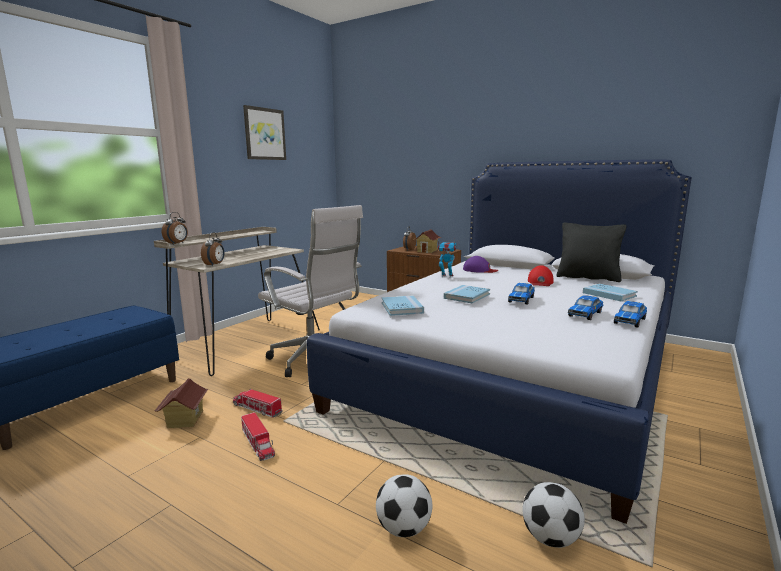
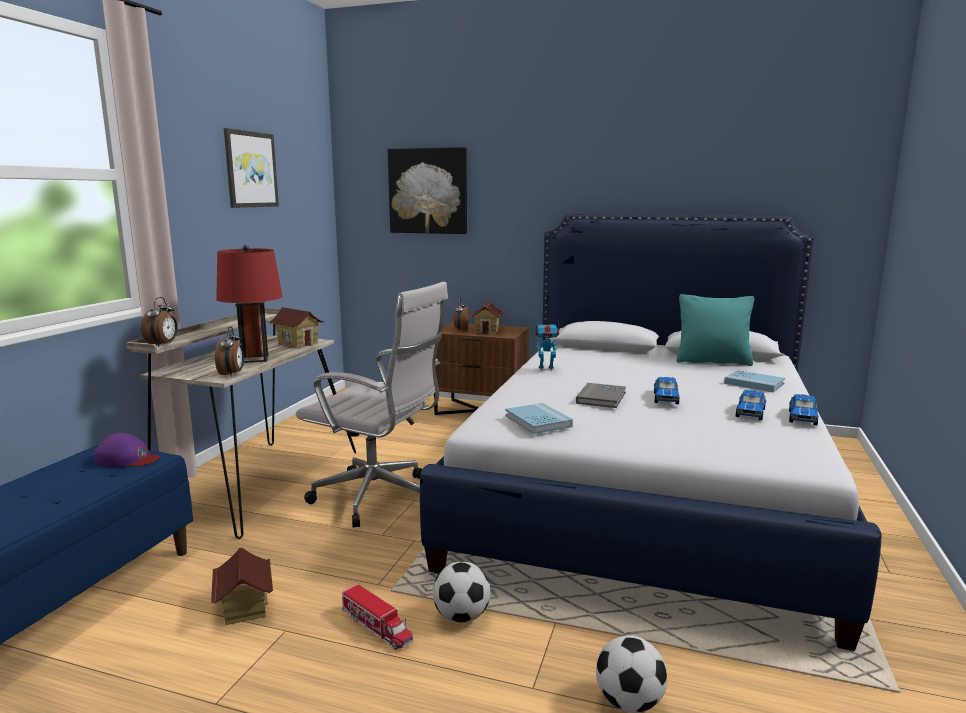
camera: 15 degrees left, 0 degrees up
(239, 257) = (255, 359): none -> red table lamp
(257, 409) = (342, 578): toy truck -> none
(278, 250) = (298, 343): none -> toy house
(394, 149) = (428, 191): none -> picture
(467, 296) = (601, 398): blue book -> grey book
(479, 270) = (578, 357): purple cap -> purple cap (127, 459)
(540, 282) = (665, 371): red cap -> none
(550, 538) = (789, 682): football -> football (462, 617)
(588, 278) = (712, 361): black pillow -> turquoise pillow

